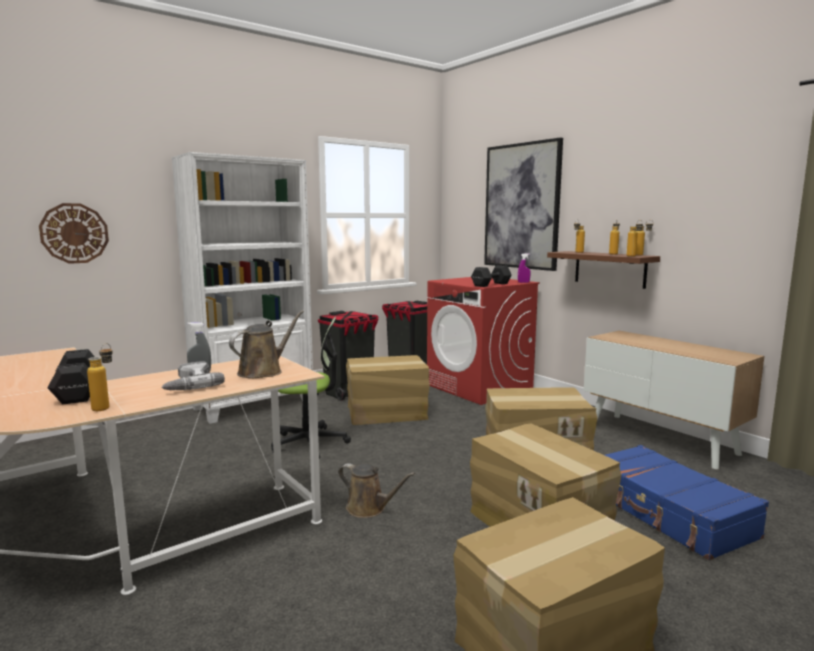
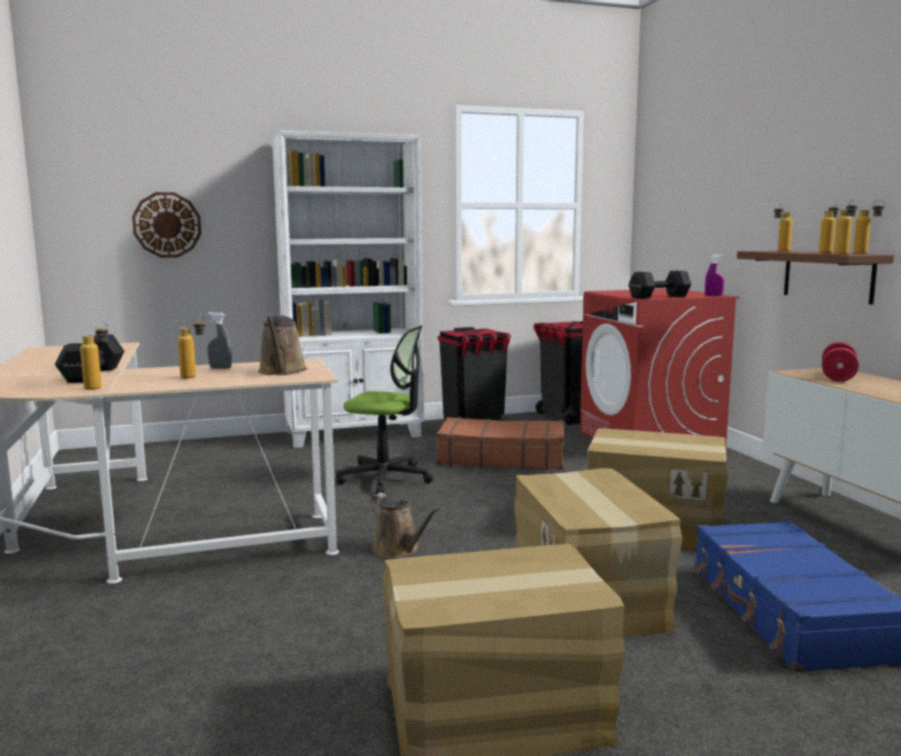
camera: 20 degrees right, 0 degrees up
(189, 384) = (195, 377): power drill -> bottle
(263, 371) = (282, 371): brown watering can -> brown watering can turned 120 degrees clockwise
(387, 413) = (501, 458): cardboard box -> brown suitcase
(522, 206) = (723, 188): picture -> none
(632, 338) = (838, 376): none -> red dumbbell

